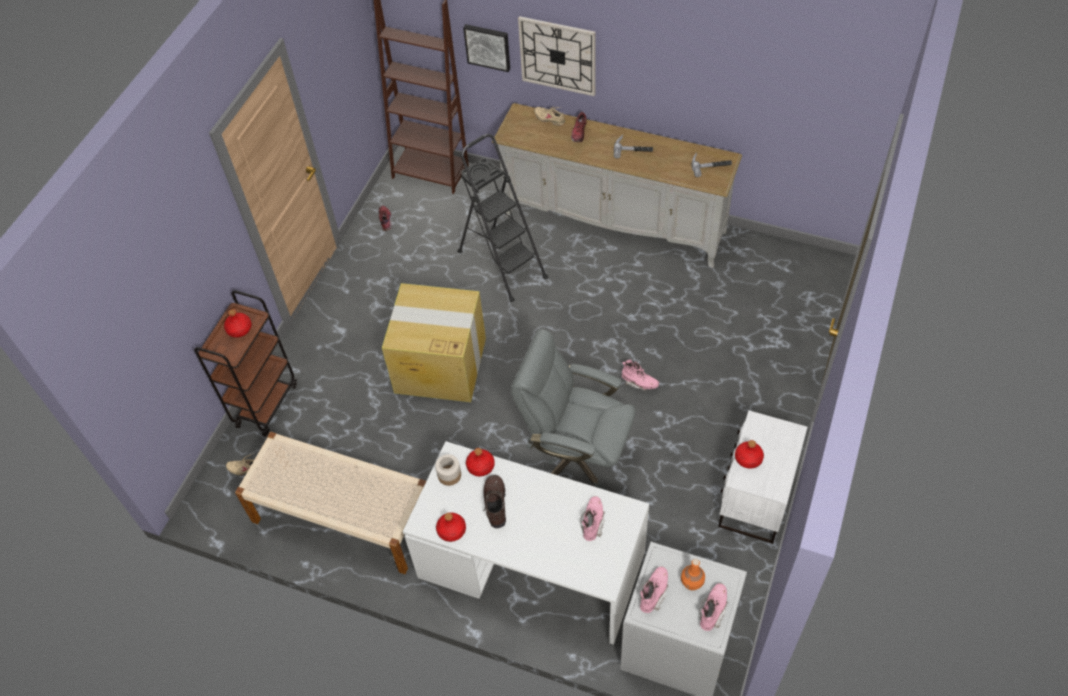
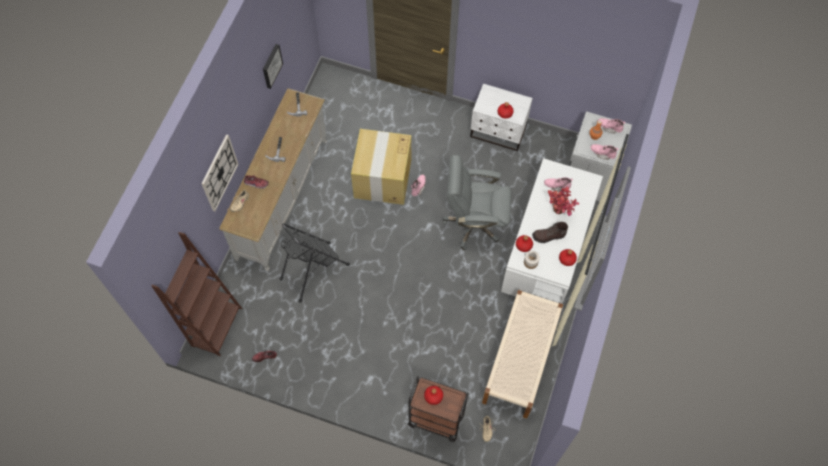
camera: 95 degrees left, 10 degrees up
(439, 365) = (402, 308): cardboard box -> cardboard box (382, 180)
(488, 46) = (196, 223): picture -> picture (271, 66)
(538, 523) = (559, 213): none -> potted plant
(576, 459) = (474, 224): grey office chair -> grey office chair turned 75 degrees clockwise

